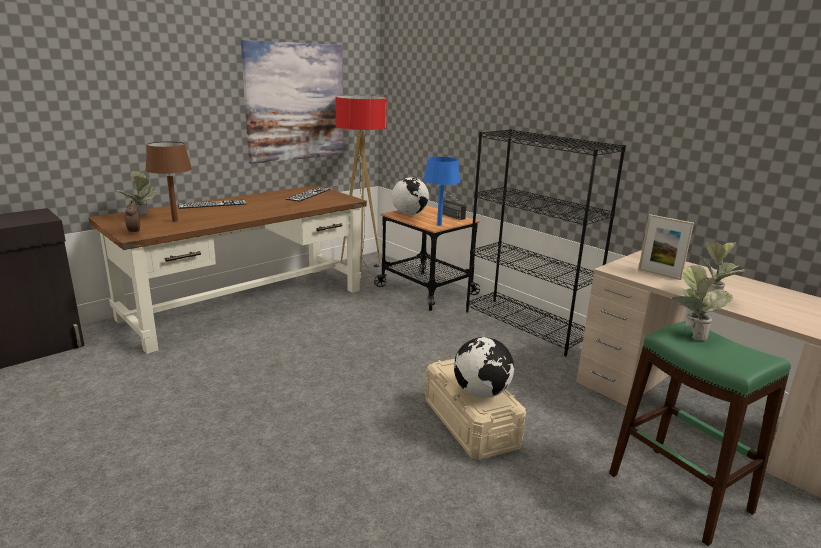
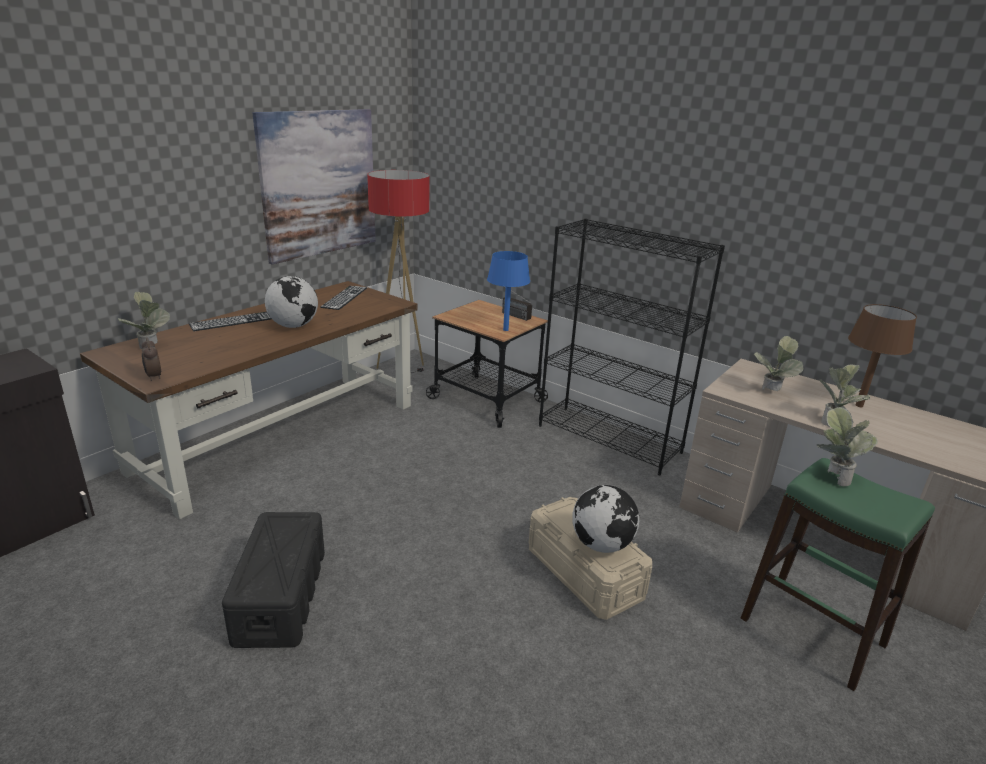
camera: 10 degrees left, 5 degrees up
(175, 221) = (197, 352): brown table lamp -> brown table lamp (859, 405)
(205, 413) = (281, 595): none -> black storage box
(409, 214) = (466, 315): globe -> globe (293, 326)
(659, 274) = (770, 393): picture frame -> potted plant

